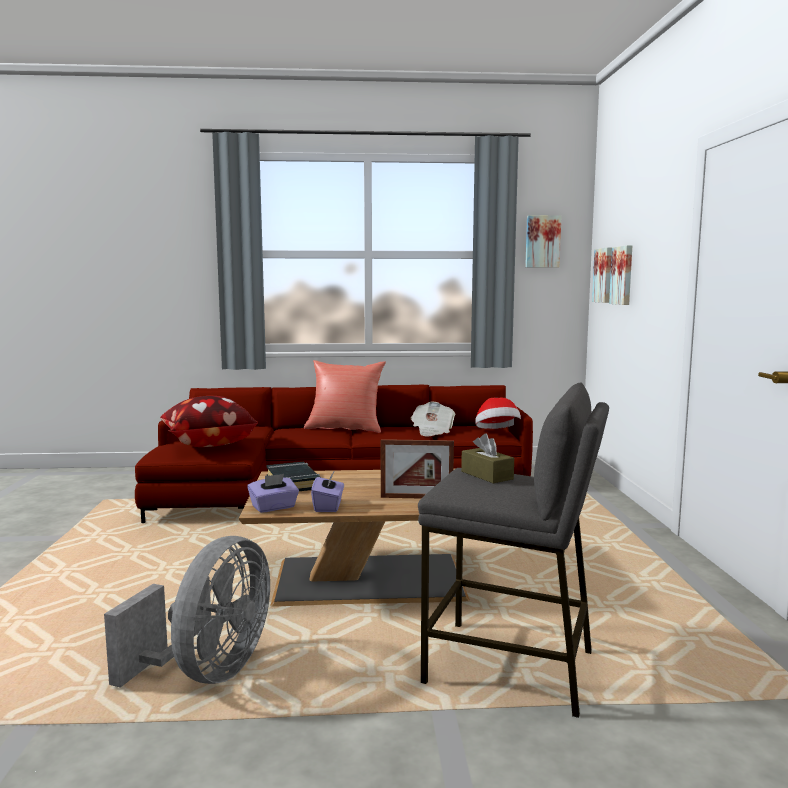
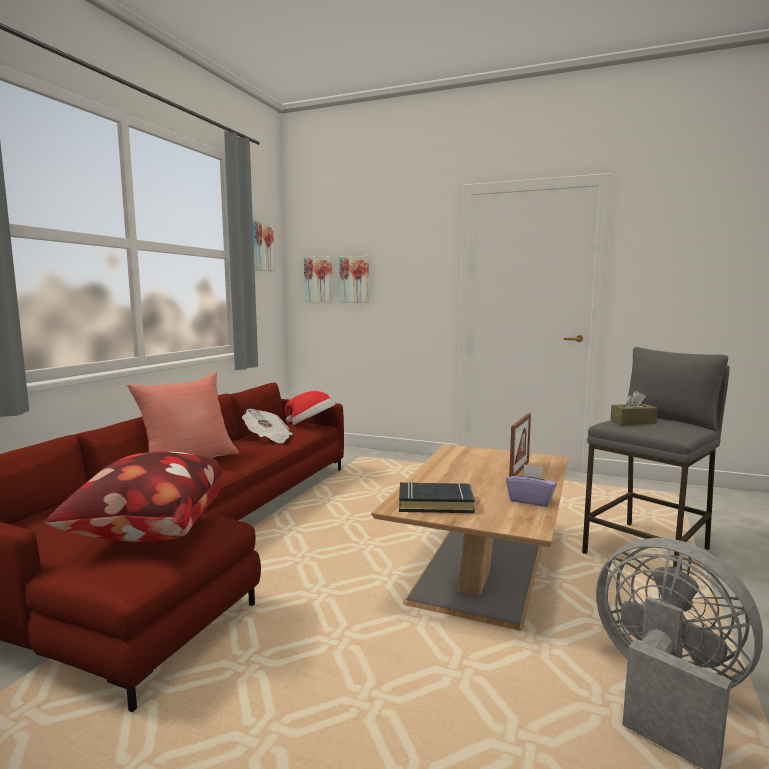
camera: 65 degrees left, 0 degrees up
(274, 507) = (523, 521): purple tissue box -> none

